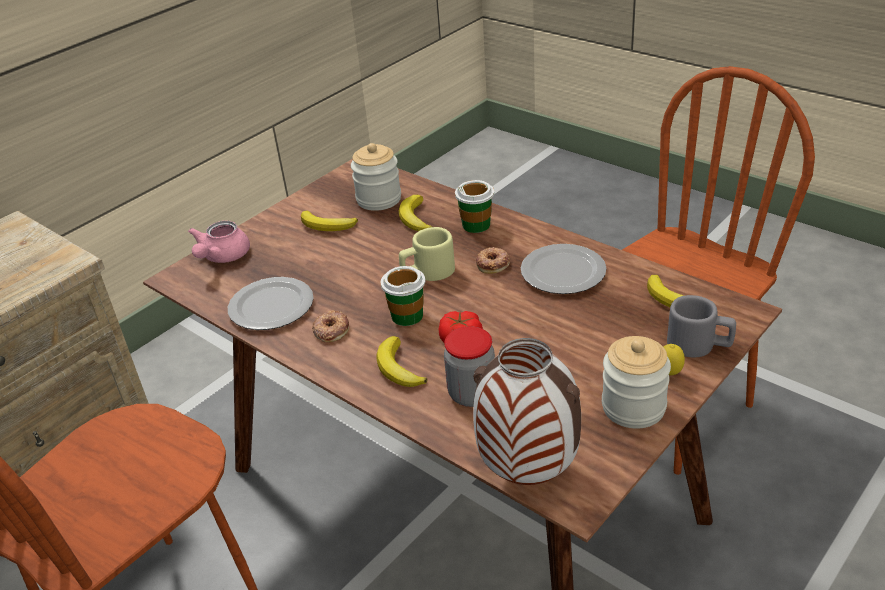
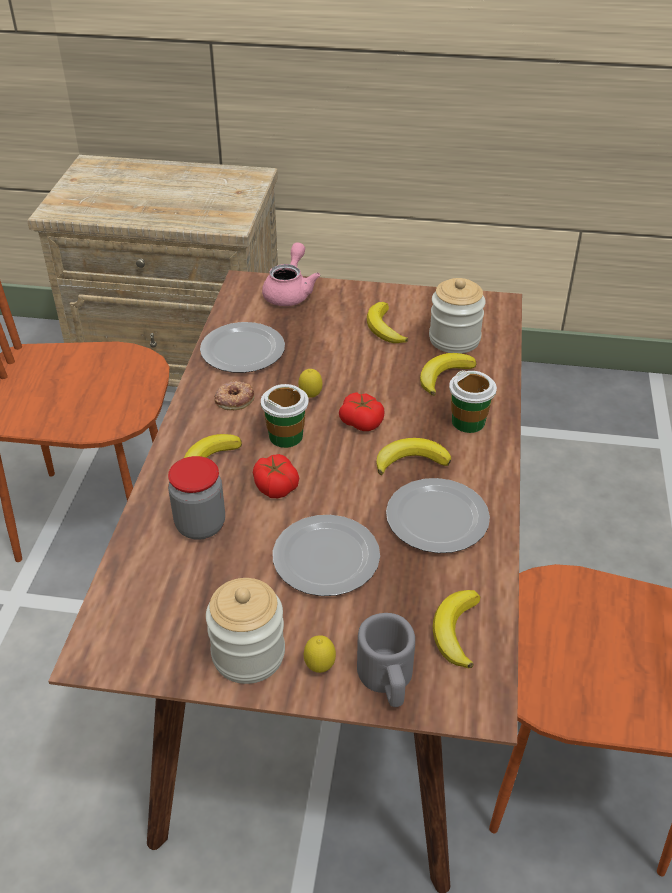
camera: 55 degrees right, 5 degrees up
(222, 257) = (290, 292): pink teapot -> pink teapot turned 120 degrees clockwise
(372, 288) = (310, 397): none -> lemon
(427, 272) = (361, 421): beige mug -> tomato
(493, 263) = (411, 460): donut -> banana
(530, 473) = (114, 608): vase -> none
(564, 337) = (327, 559): none -> plate

